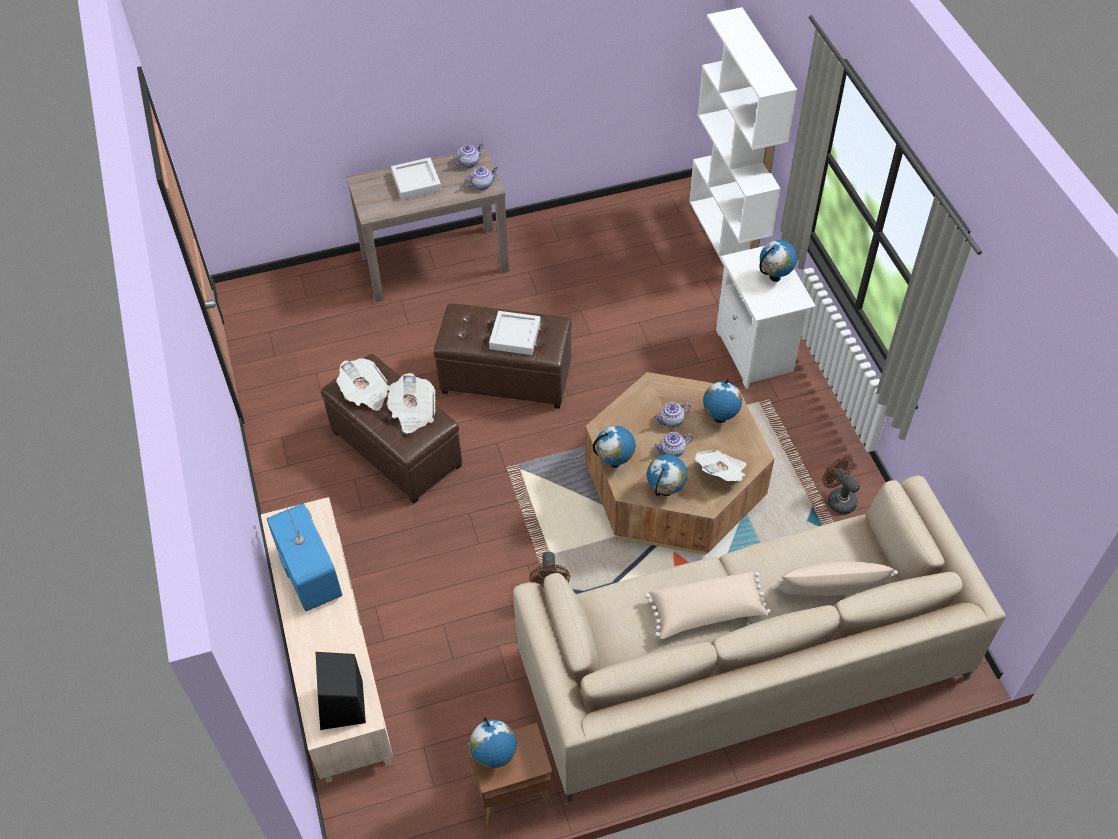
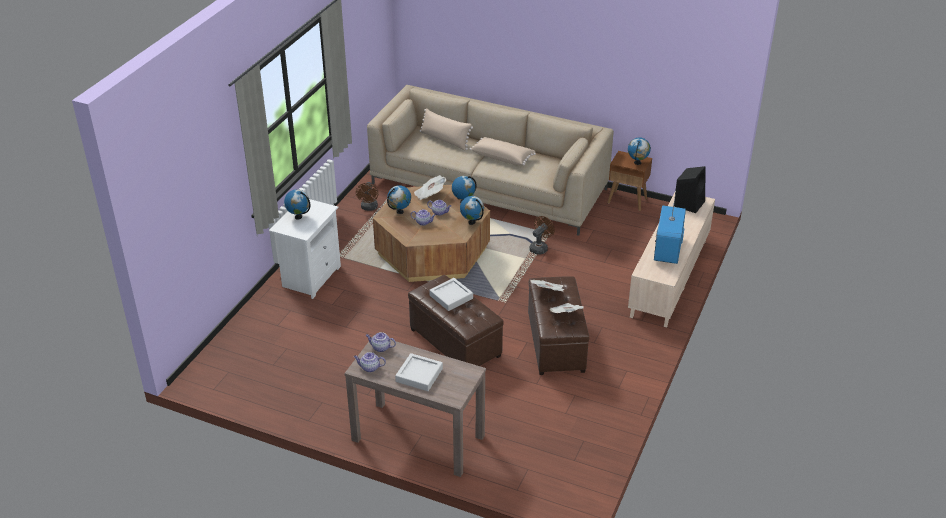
camera: 140 degrees left, 15 degrees down
(727, 238) = (228, 339): white bookcase -> none

